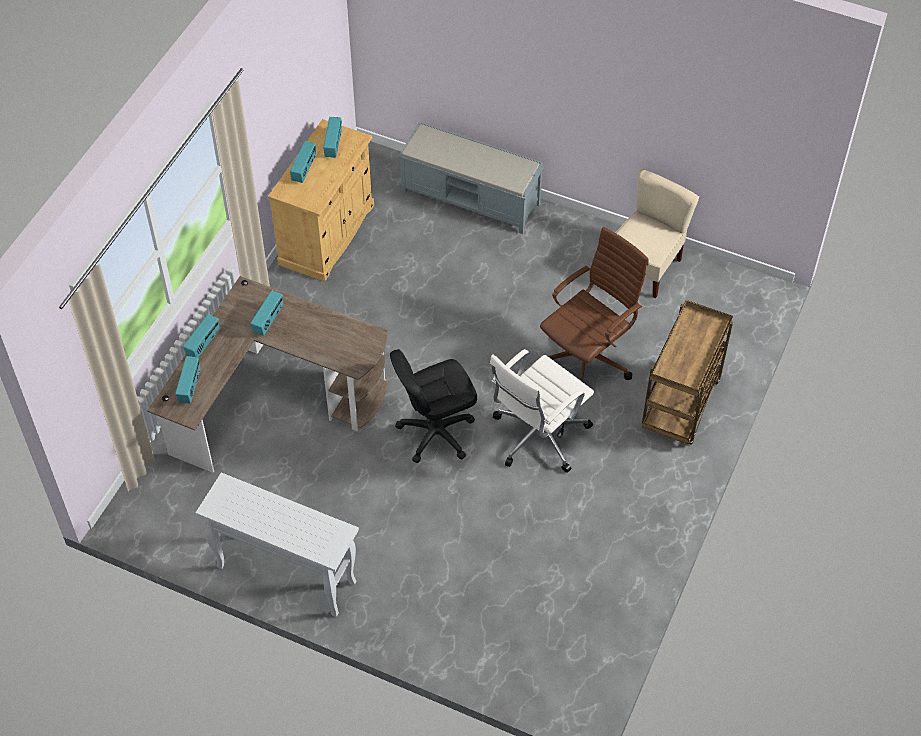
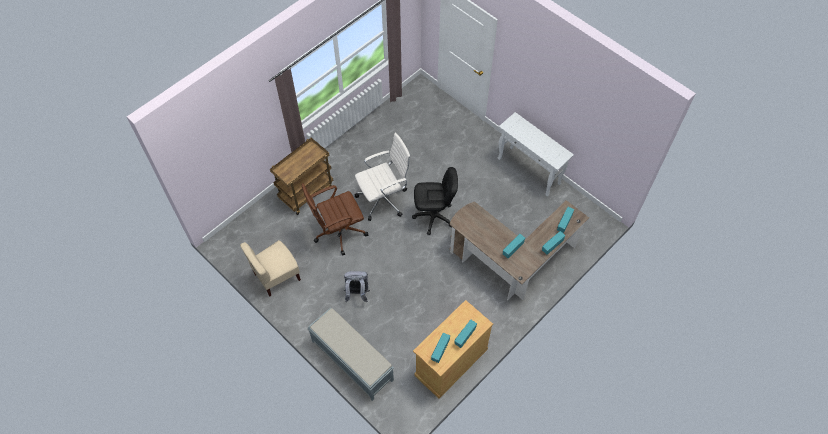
camera: 160 degrees left, 5 degrees up
(507, 280) = (357, 293): none -> grey backpack

